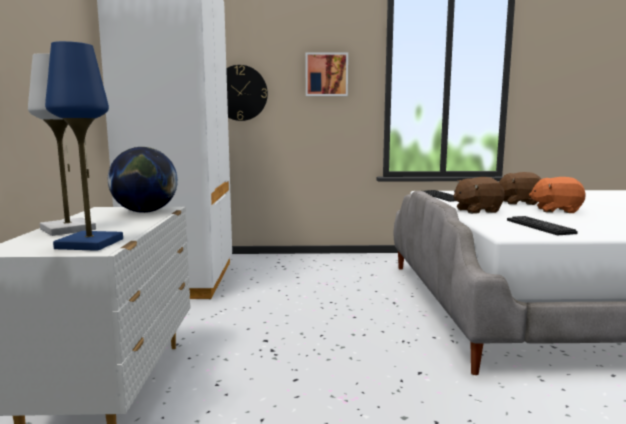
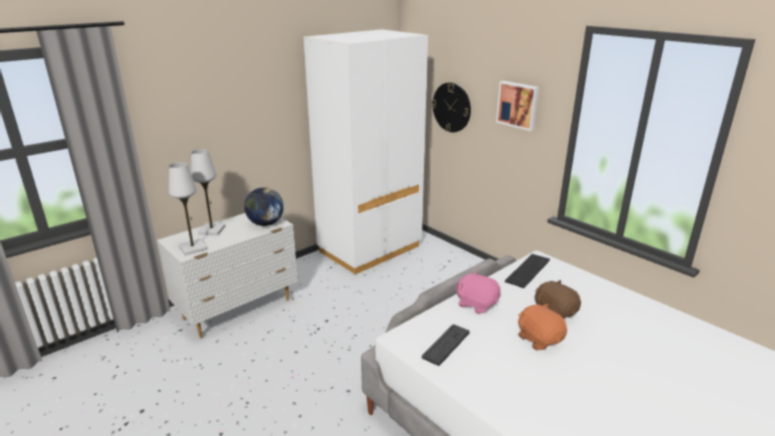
camera: 50 degrees right, 15 degrees up
(89, 244) = (193, 248): blue table lamp -> white table lamp
(476, 211) = (476, 304): brown plush toy -> pink plush toy

